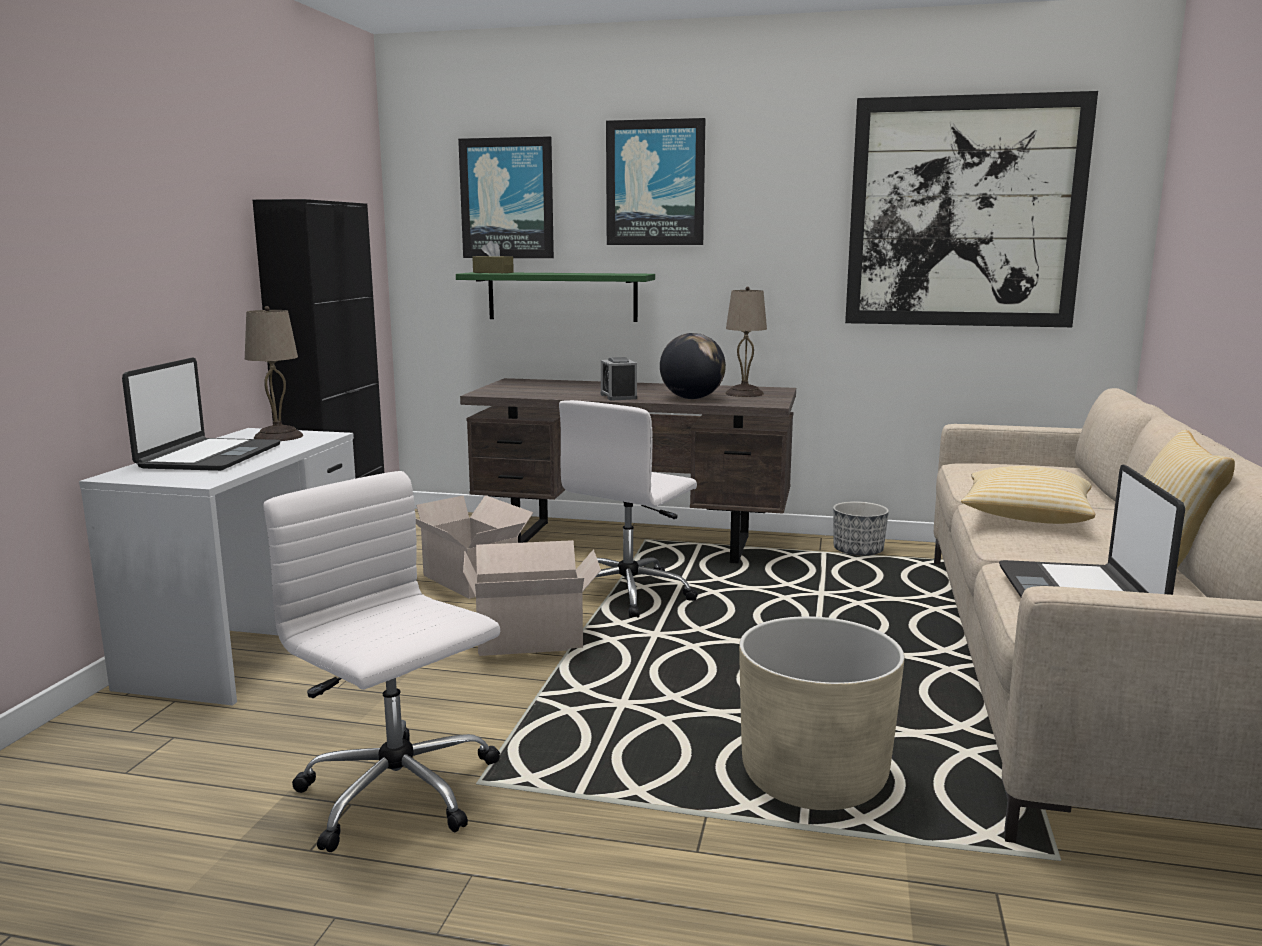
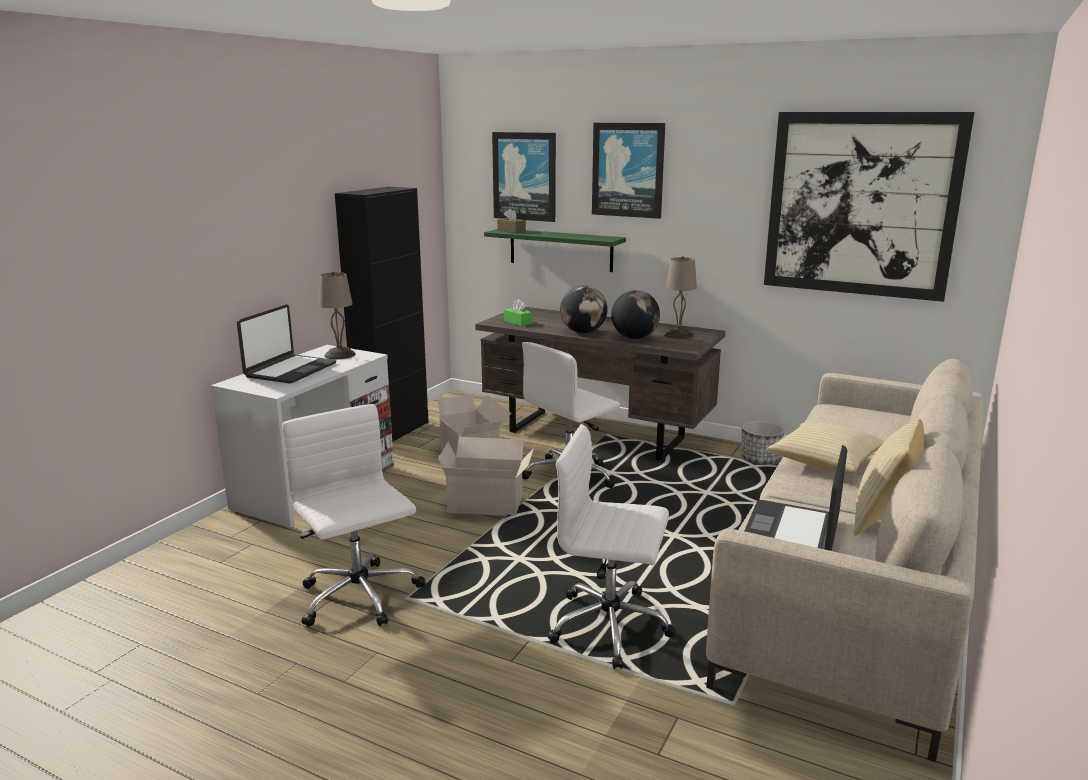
camera: 15 degrees right, 5 degrees up
(519, 392) = (518, 322): none -> green tissue box
(618, 396) = (583, 332): alarm clock -> globe
(814, 778) = (611, 627): beige planter -> white office chair

